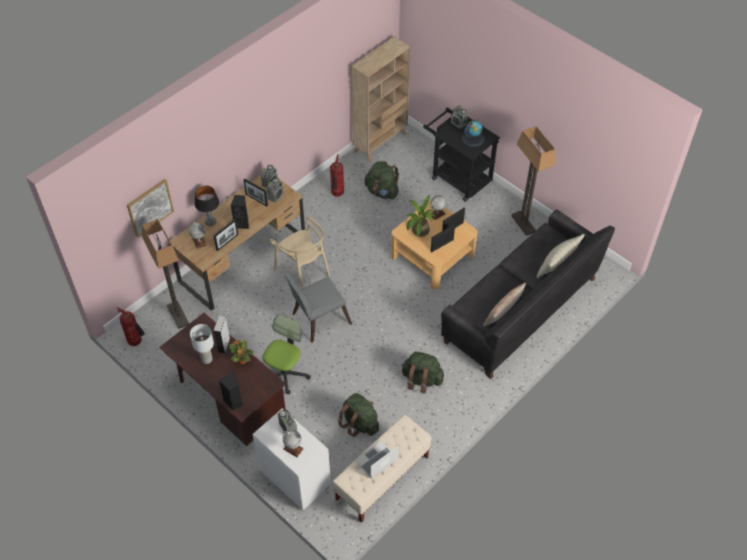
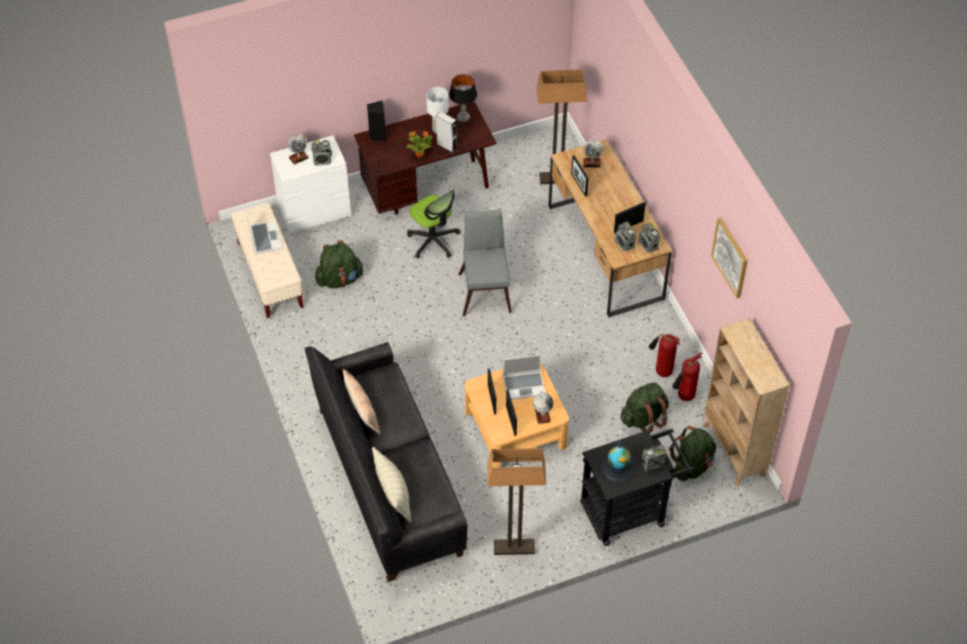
camera: 115 degrees right, 0 degrees up
(136, 342) = (540, 139): fire extinguisher -> fire extinguisher (684, 397)
(150, 207) = (609, 86): picture -> picture (730, 257)
(210, 222) = (615, 179): table lamp -> table lamp (463, 118)
(242, 223) = (599, 204): black speaker -> none
(303, 271) = (559, 299): beige chair -> none
(418, 232) = (524, 385): potted plant -> laptop
(421, 380) = (356, 349): green backpack -> green backpack (692, 465)

